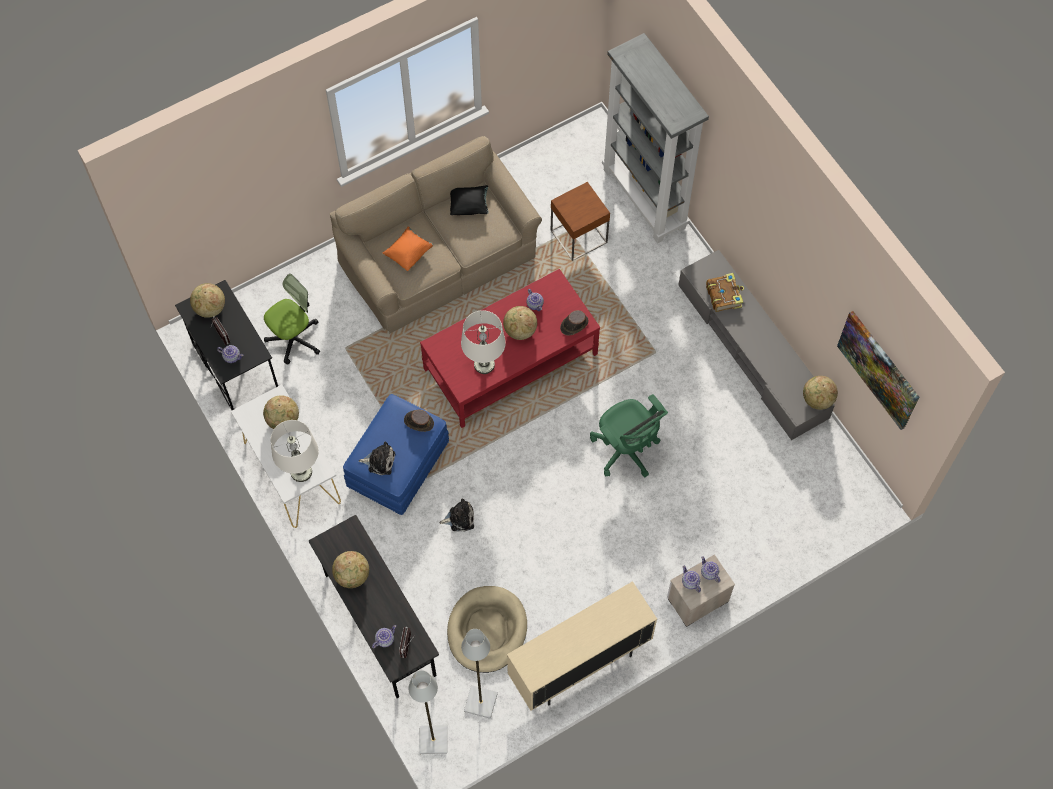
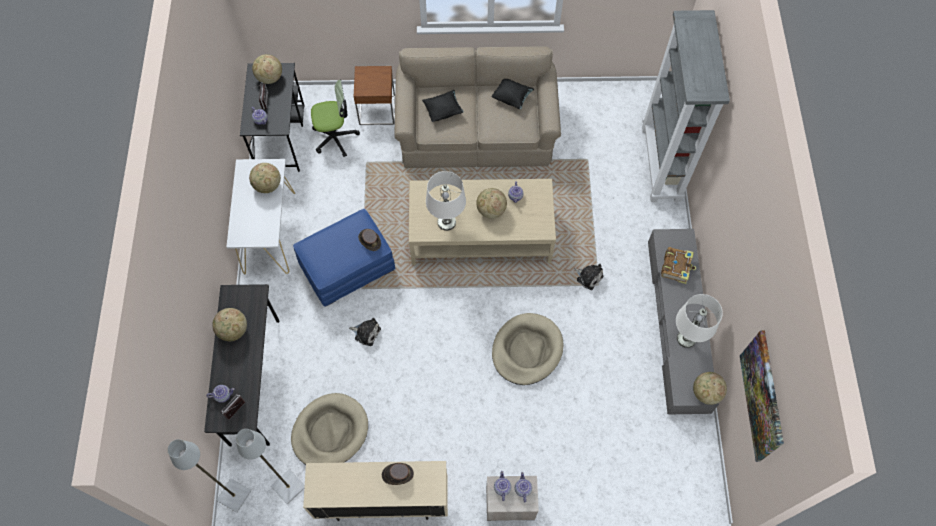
camera: 30 degrees right, 0 degrees up
(301, 471) = (254, 230): white table lamp -> white table lamp (686, 338)
(379, 461) = (321, 254): plush toy -> plush toy (588, 276)
(408, 253) = (443, 111): orange pillow -> black pillow
(511, 361) = (481, 234): red coffee table -> beige coffee table
(574, 325) = (536, 227): brown hat -> brown hat (397, 474)
(579, 236) = (592, 167): brown side table -> brown side table (377, 110)
(626, 451) = (527, 350): green office chair -> beige dog bed

